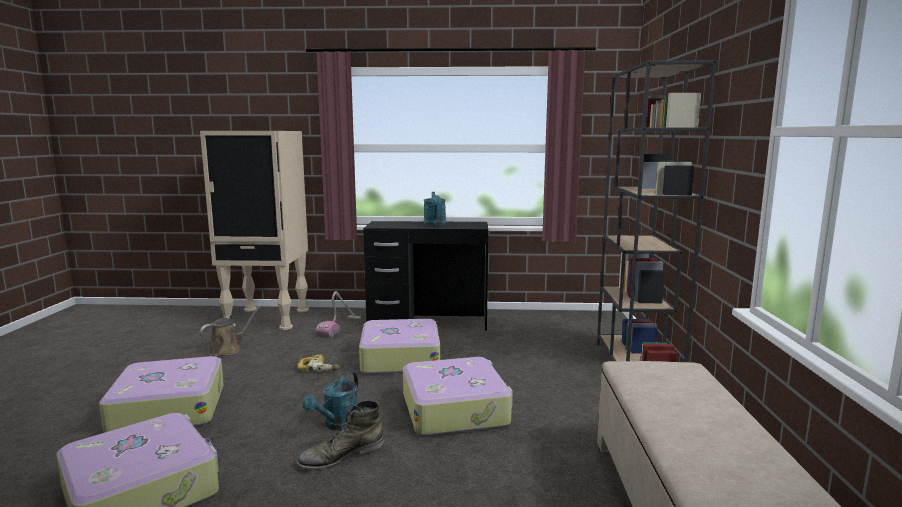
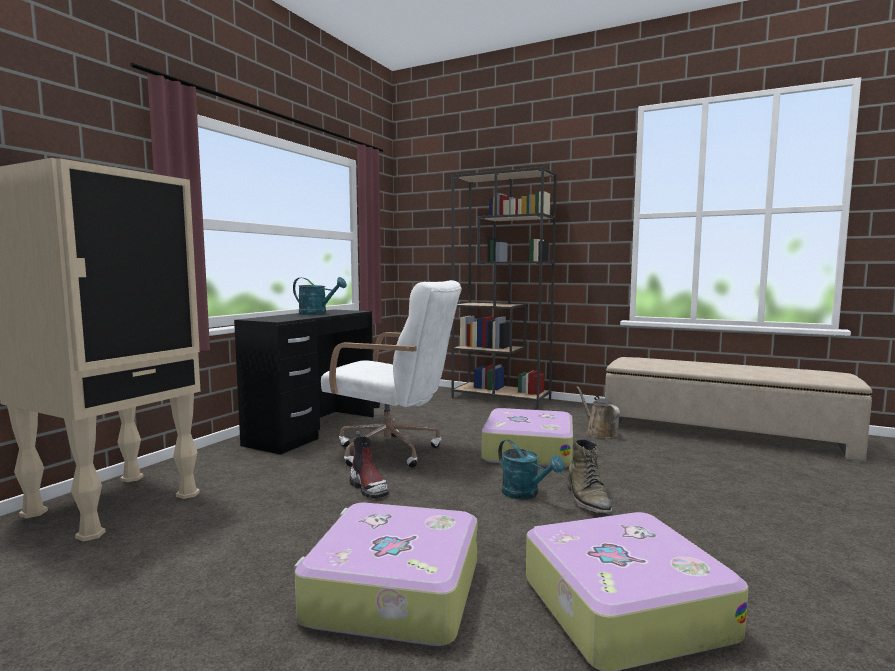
camera: 65 degrees left, 5 degrees down
(228, 350) = (210, 539): brown watering can -> brown watering can (599, 433)
(319, 367) = (369, 488): power drill -> boot
(340, 326) = (249, 465): vacuum cleaner -> none
(399, 358) = (393, 453): suitcase -> white office chair

